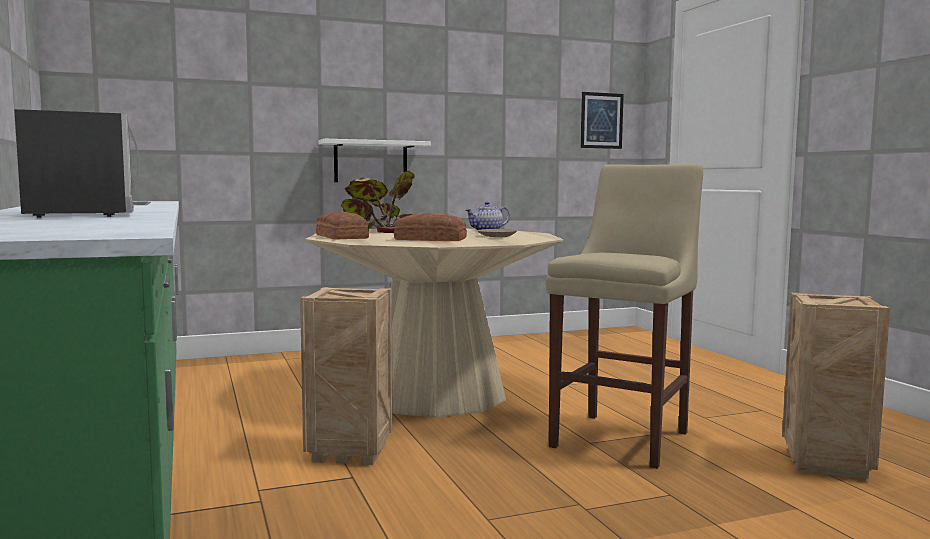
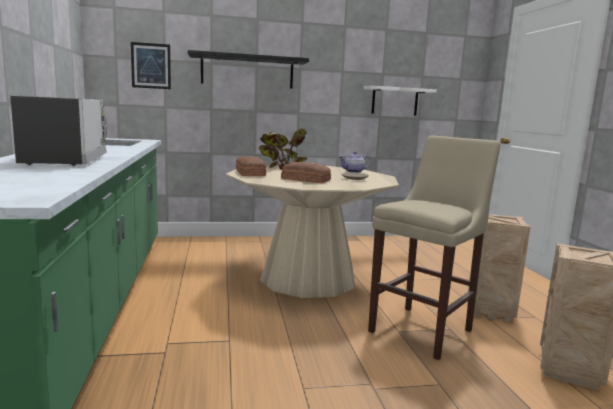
camera: 10 degrees right, 5 degrees up
(306, 95) = (247, 71): none -> black shelf
(347, 452) = (234, 320): crate -> crate (488, 312)
(370, 162) = (288, 117): white shelf -> white shelf (394, 101)
(601, 120) = (453, 92): picture -> picture (151, 66)

